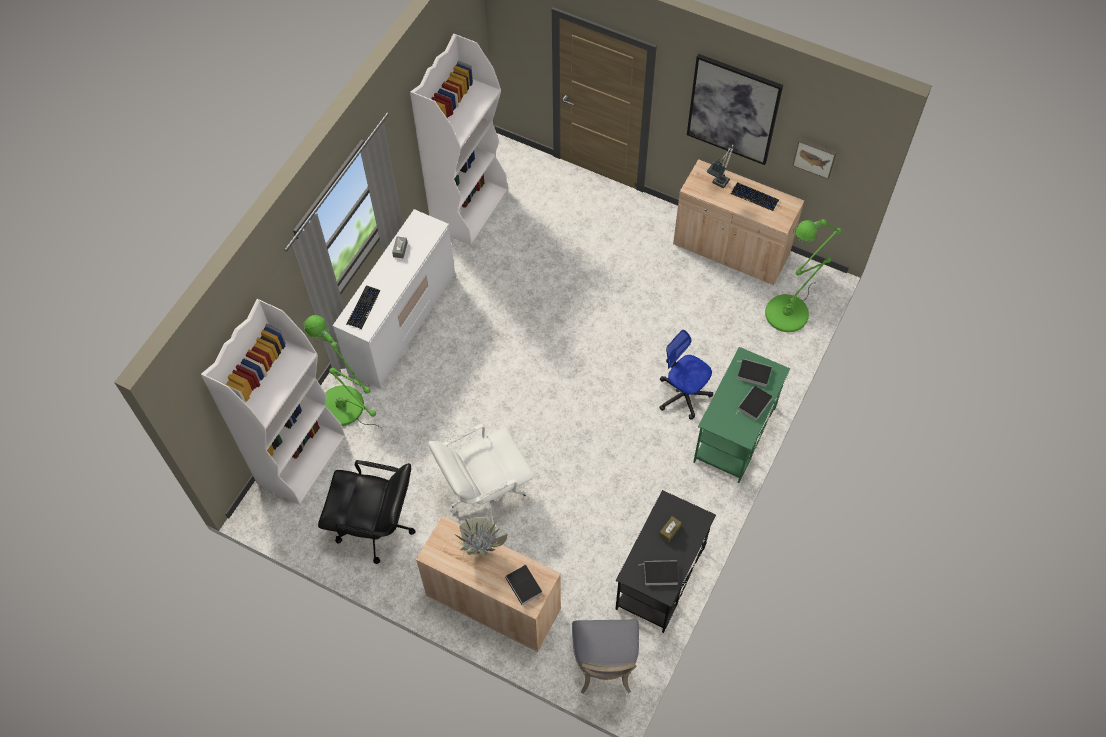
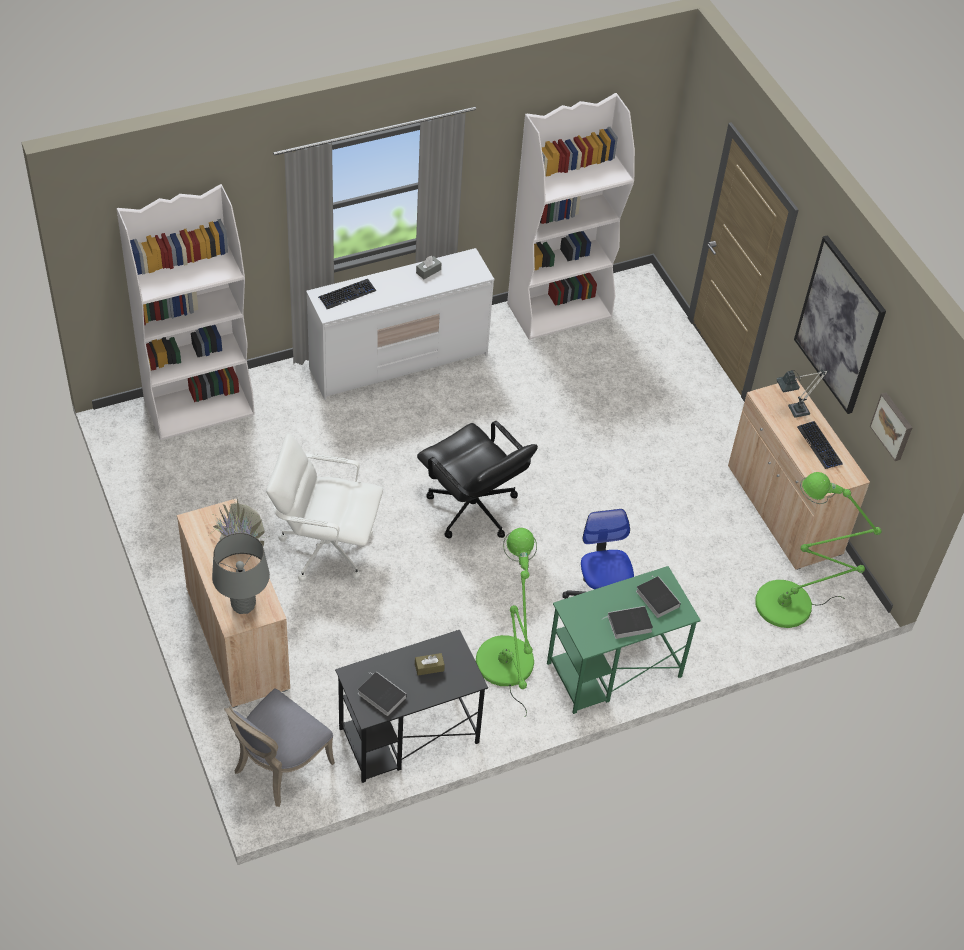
camera: 35 degrees right, 10 degrees down
(346, 409) = (277, 395): green floor lamp -> green floor lamp (506, 669)
(376, 527) = (203, 504): black office chair -> black office chair (472, 509)
(524, 586) = (243, 605): book -> grey table lamp

